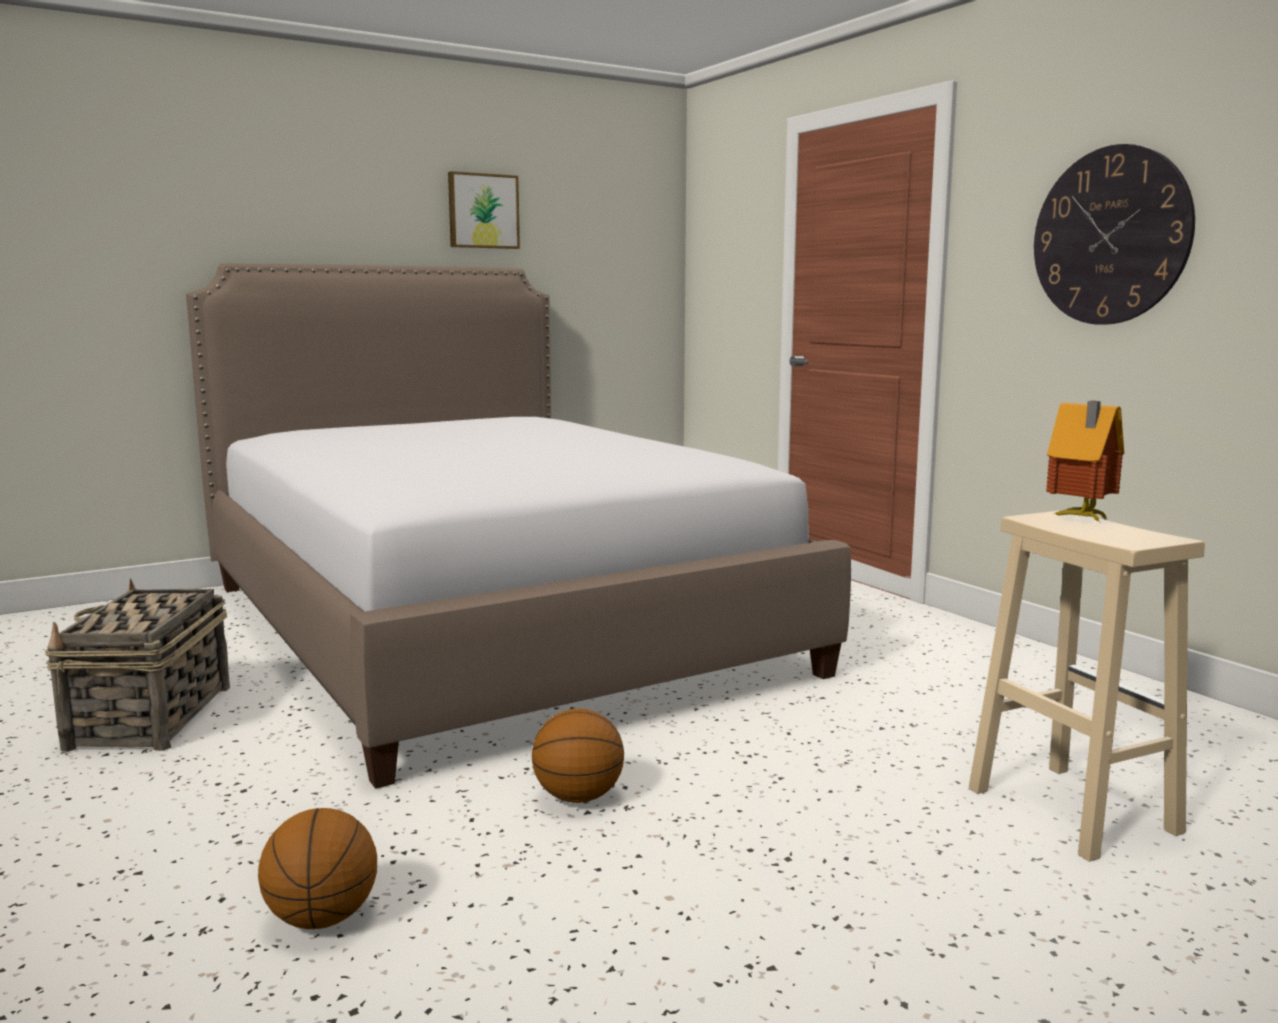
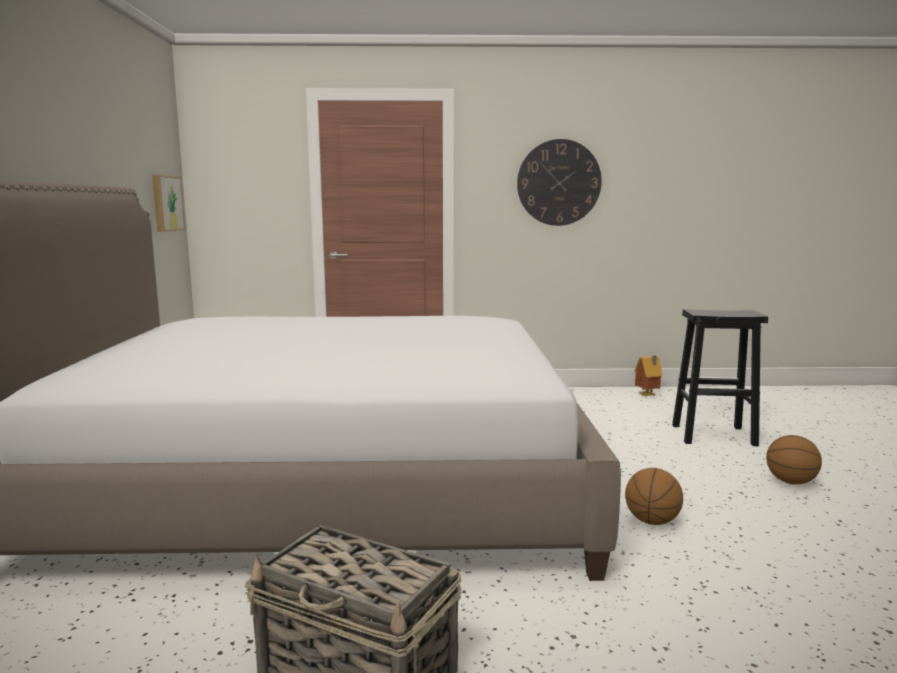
camera: 60 degrees left, 0 degrees up
(321, 919) = (786, 627): basketball -> basketball (791, 482)
(482, 211) = (92, 132): picture -> picture (166, 203)
(1069, 809) = (712, 435): beige stool -> black stool
(1079, 519) = (705, 311): toy house -> toy house (647, 396)

